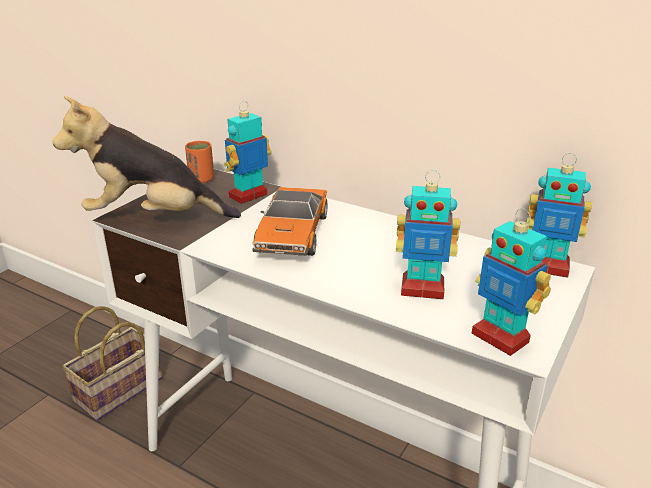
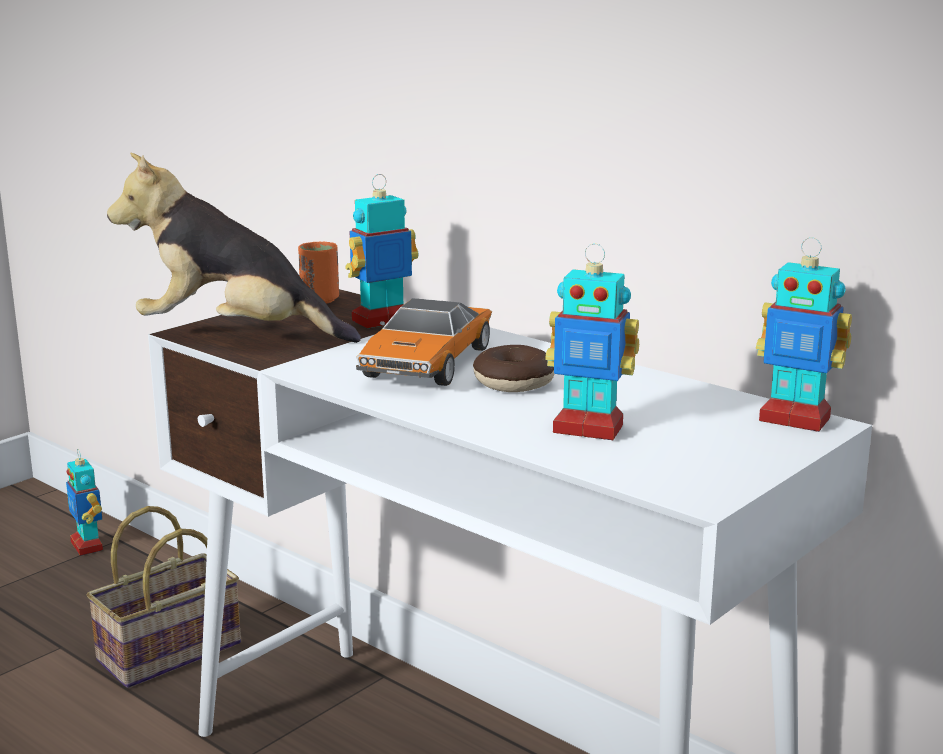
camera: 10 degrees right, 10 degrees down
(356, 247) = (513, 382): none -> donut
(501, 337) = (674, 482): toy robot -> toy robot (88, 546)

